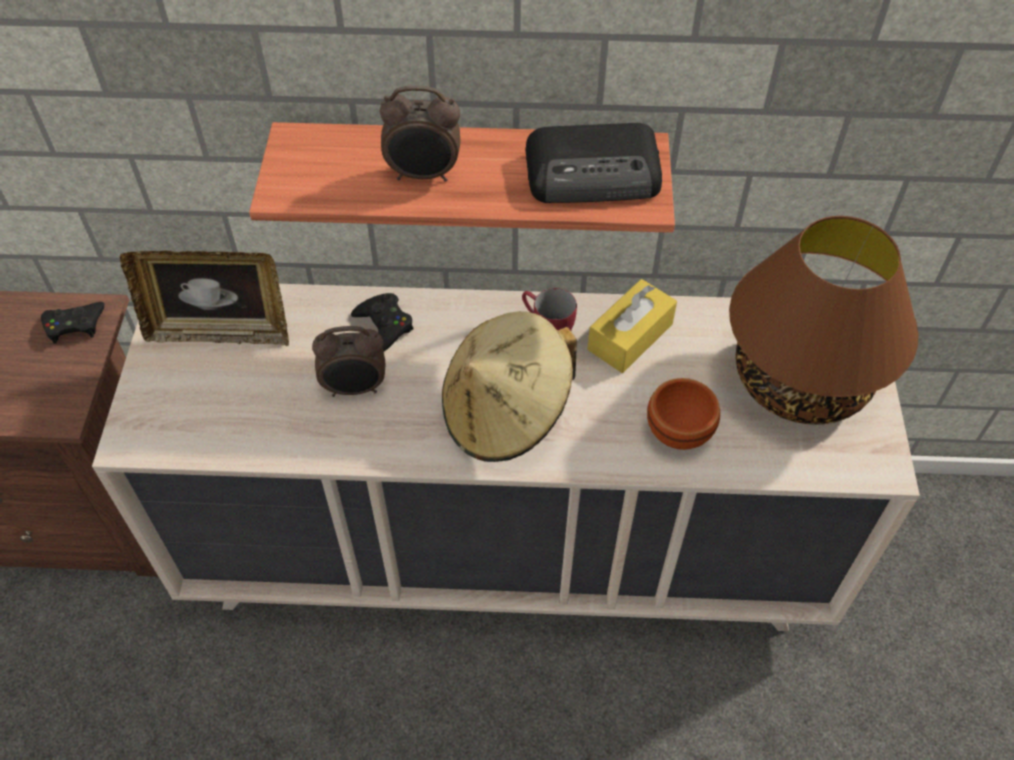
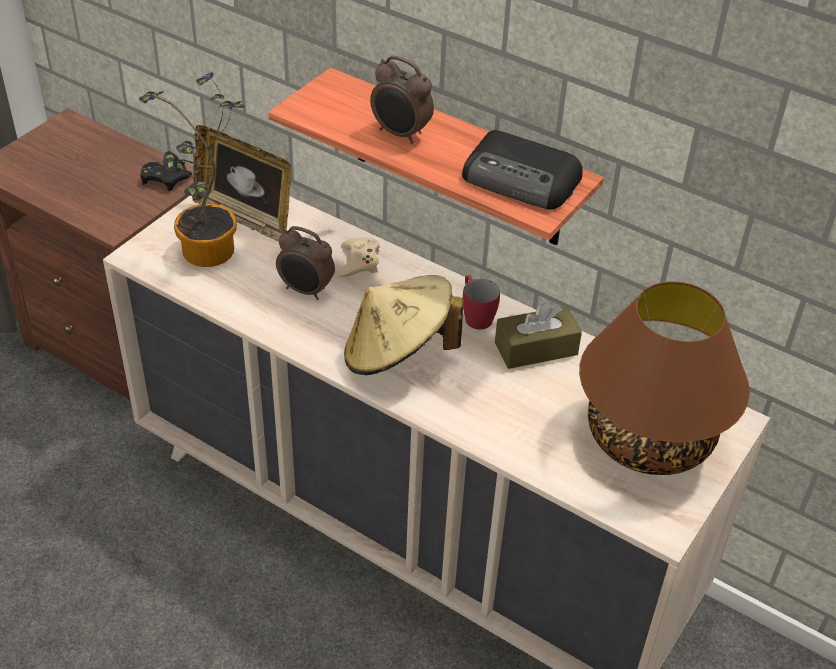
camera: 30 degrees right, 10 degrees down
(214, 402) = (207, 256): none -> potted plant
(384, 326) = (359, 262): black game controller -> beige game controller
(630, 337) = (536, 348): yellow tissue box -> brown tissue box
(676, 431) = (516, 425): brown bowl -> none

